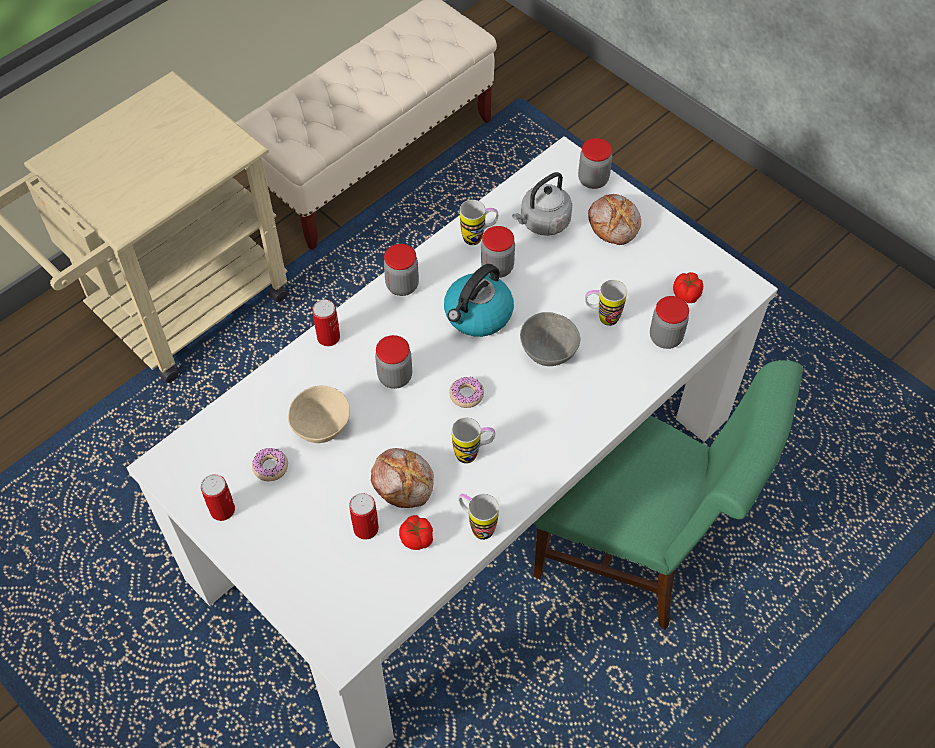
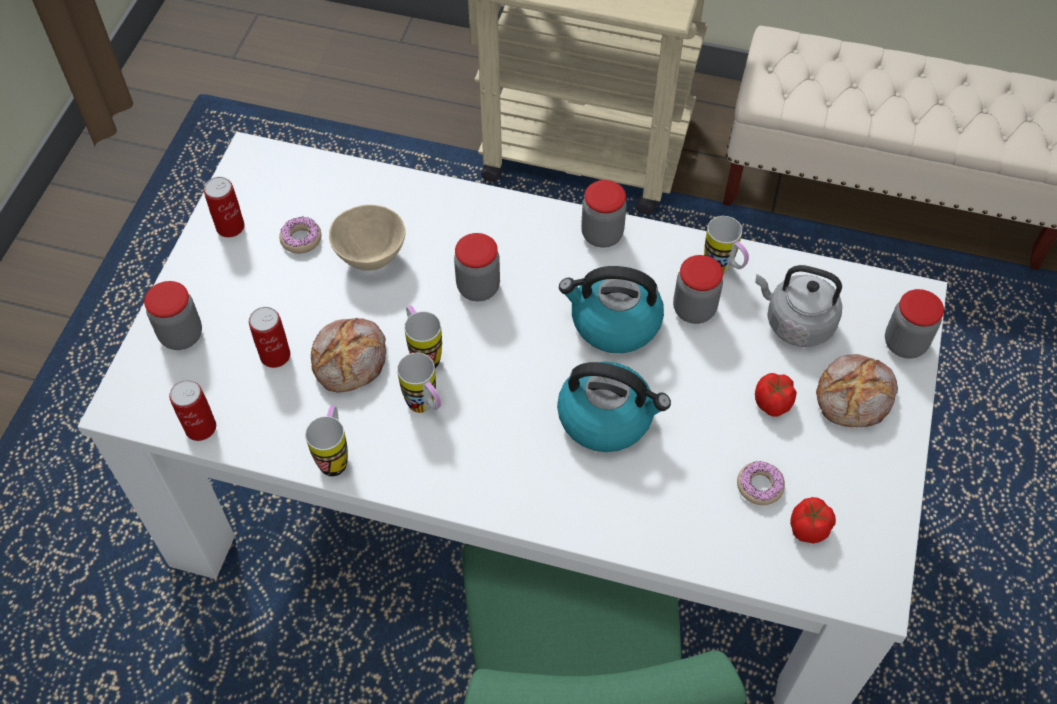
camera: 60 degrees right, 0 degrees up
(328, 337) = (488, 206): can -> can (200, 427)
(417, 539) = (287, 408): tomato -> tomato (772, 403)
(466, 395) = (498, 364): donut -> donut (759, 486)
(547, 355) = (607, 417): grey bowl -> kettle
(602, 317) = (703, 449): mug -> mug (423, 354)
(665, 337) = (724, 533): jar -> jar (181, 335)

